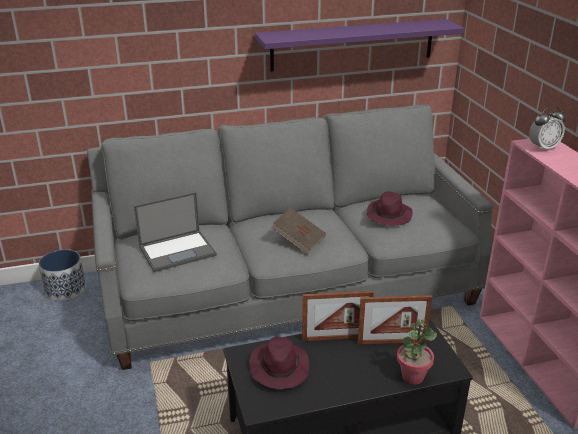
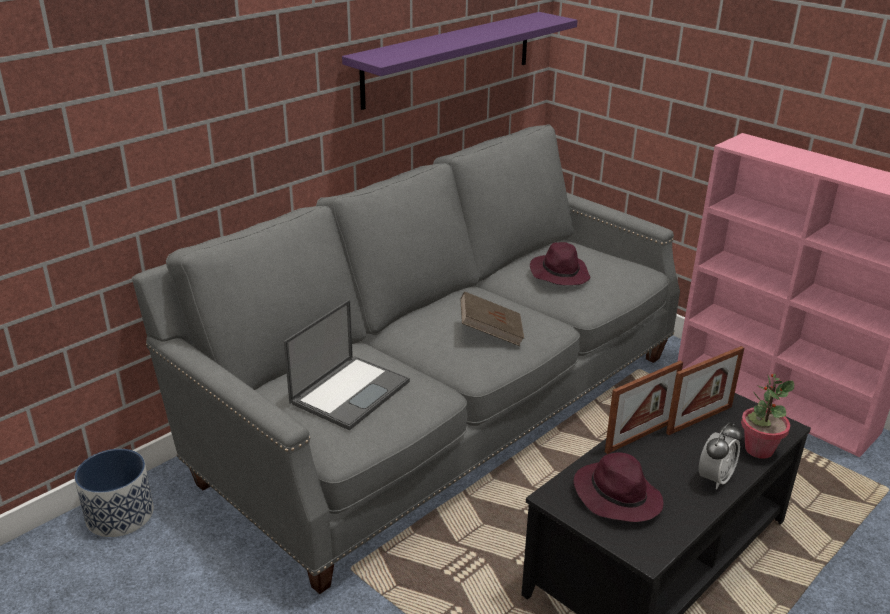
camera: 30 degrees left, 0 degrees up
(543, 148) = (754, 147): alarm clock -> alarm clock (715, 478)

